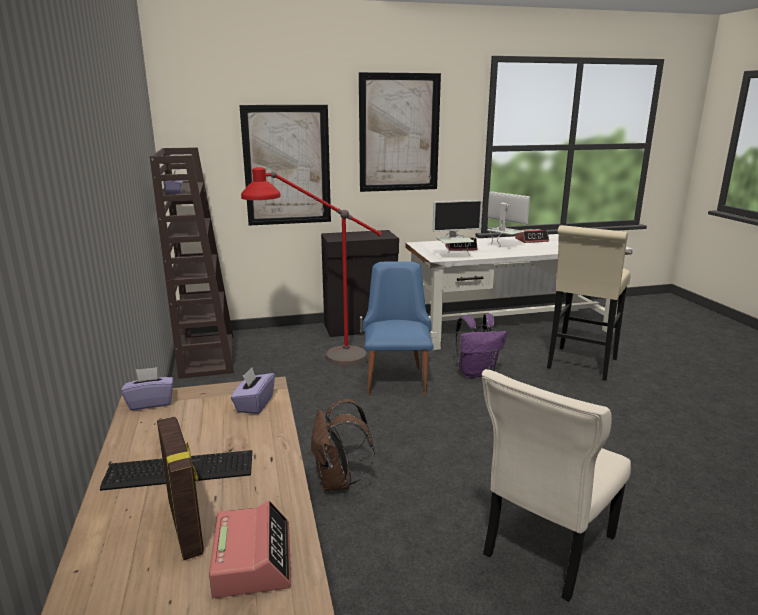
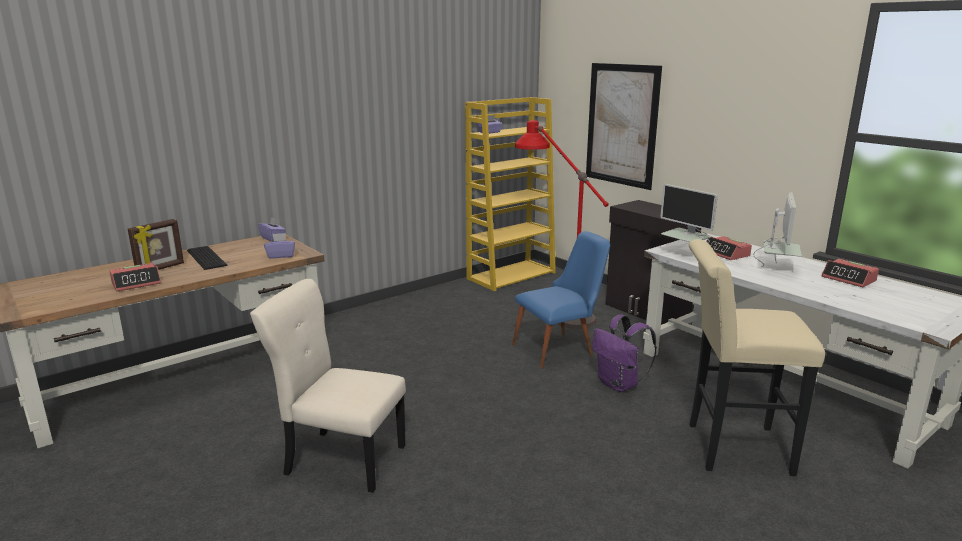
camera: 65 degrees right, 0 degrees up
(207, 355) = (511, 275): brown bookcase -> yellow bookcase
(338, 482) = (377, 362): brown backpack -> none
(399, 133) = (731, 102): picture -> none

